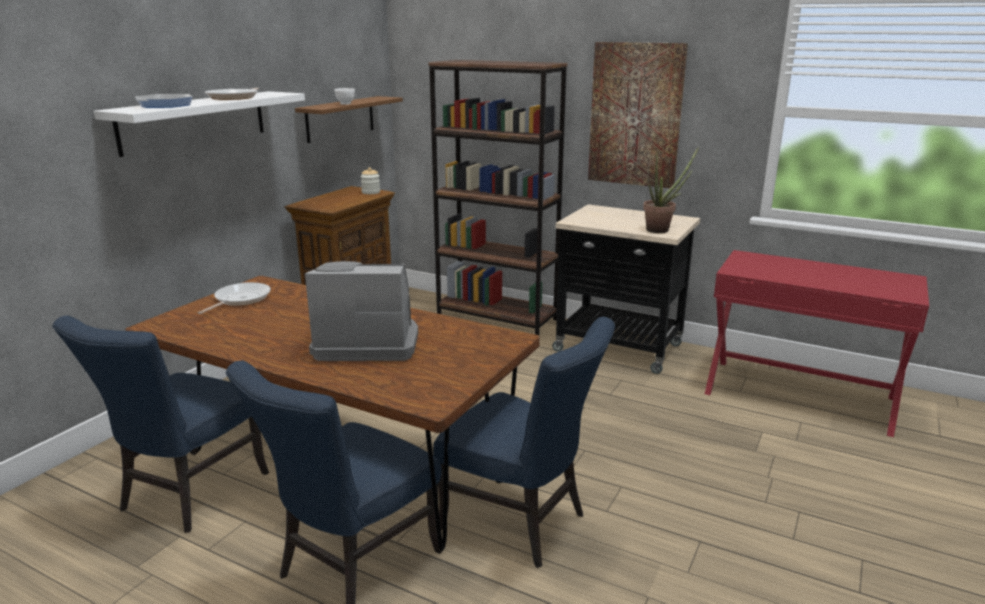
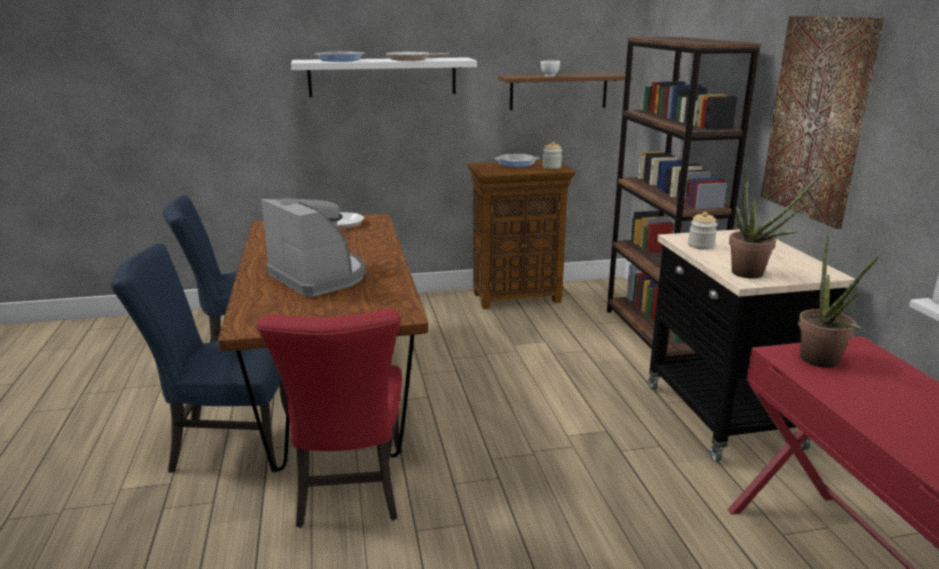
camera: 50 degrees right, 0 degrees up
(333, 196) = (516, 163): none -> frying pan
(521, 522) = (349, 491): blue chair -> red chair
(595, 222) = (700, 245): none -> jar
(754, 268) = (822, 363): none -> potted plant

